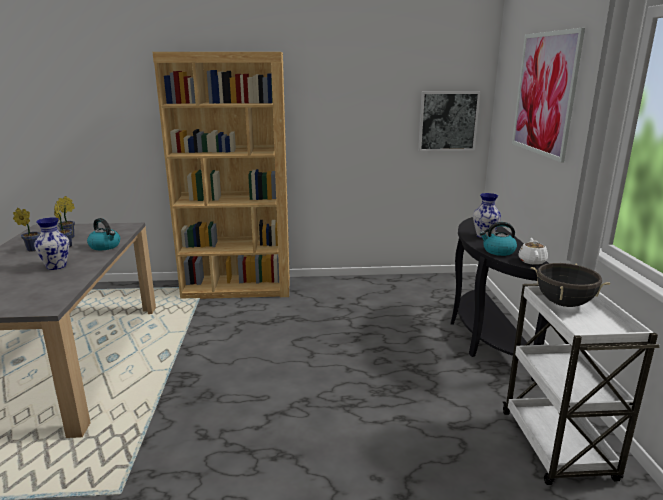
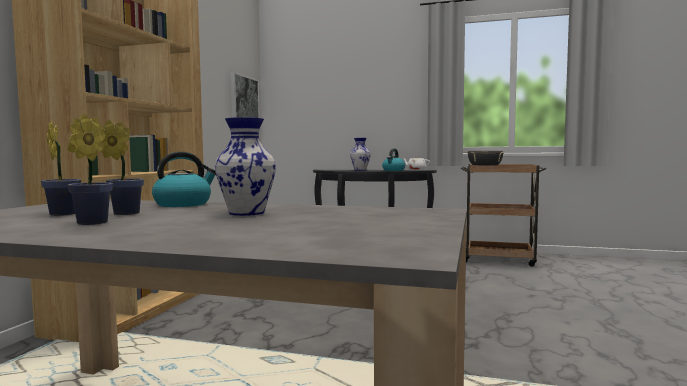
camera: 70 degrees left, 15 degrees down
(544, 94) = (348, 74): picture -> none
(557, 447) = (499, 259): white cart -> brown cart

